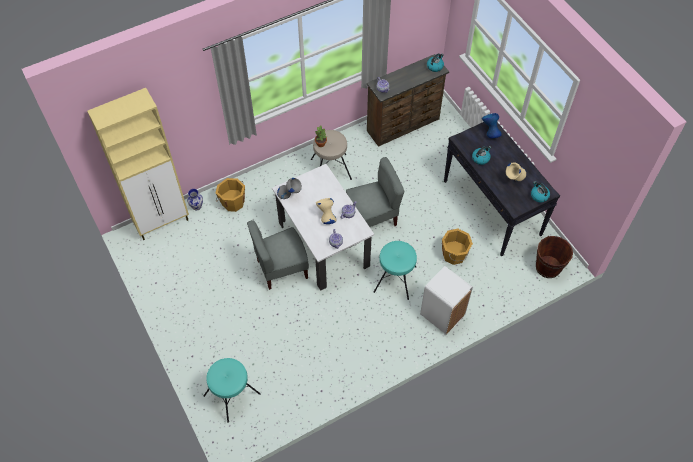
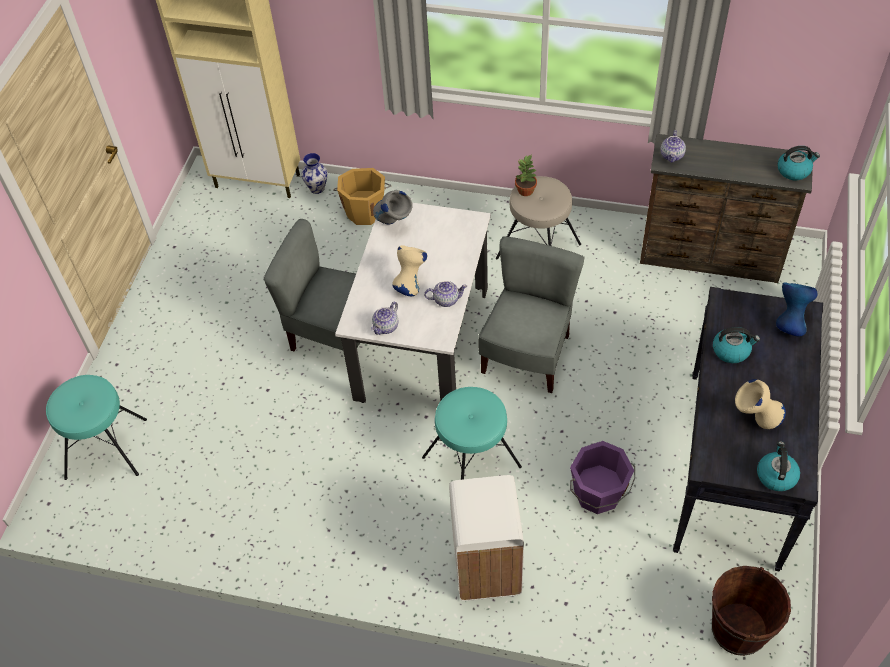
camera: 45 degrees right, 5 degrees down
(372, 218) = (527, 355): grey chair -> grey chair turned 90 degrees counterclockwise
(454, 254) = (598, 493): orange bucket -> purple bucket

